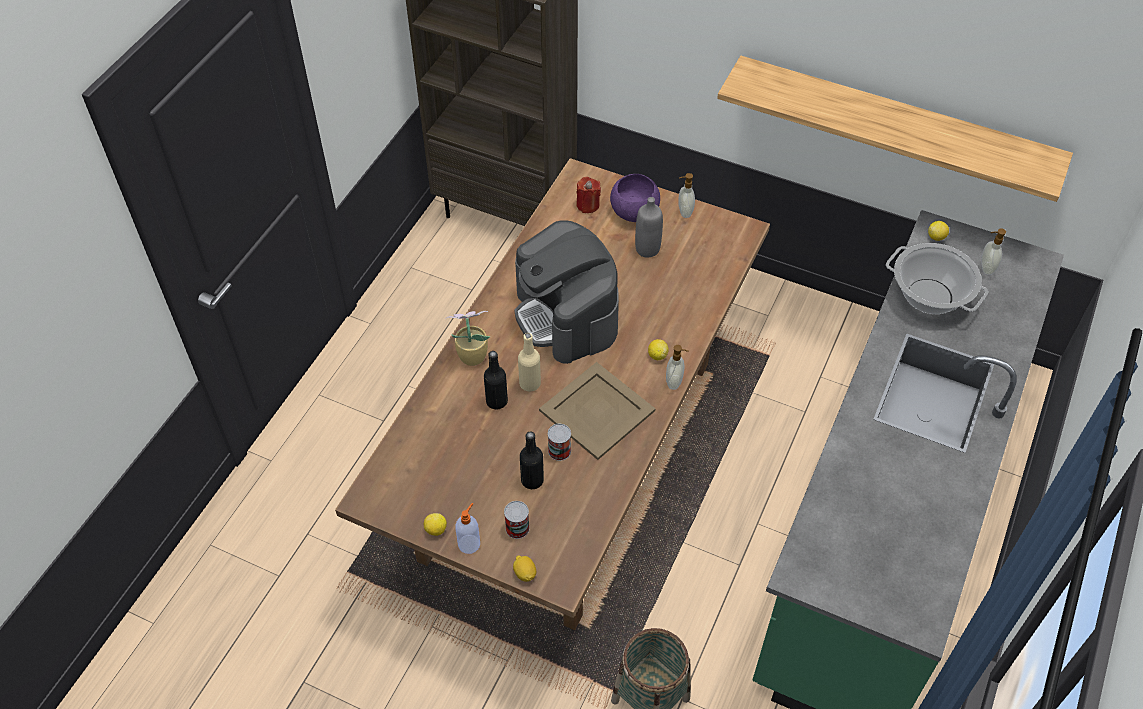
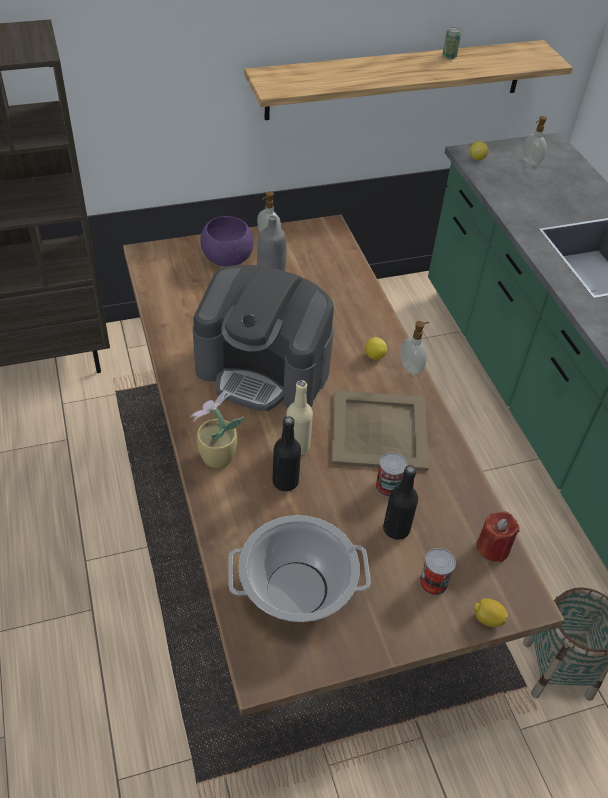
camera: 45 degrees left, 5 degrees down
(435, 530) = (364, 645): lemon -> none
(469, 543) = (409, 632): soap dispenser -> none
(588, 205) = (181, 273): red candle -> red candle (493, 547)
(930, 296) = (521, 197): cooking pot -> cooking pot (297, 589)
(943, 127) = (449, 56): none -> can

